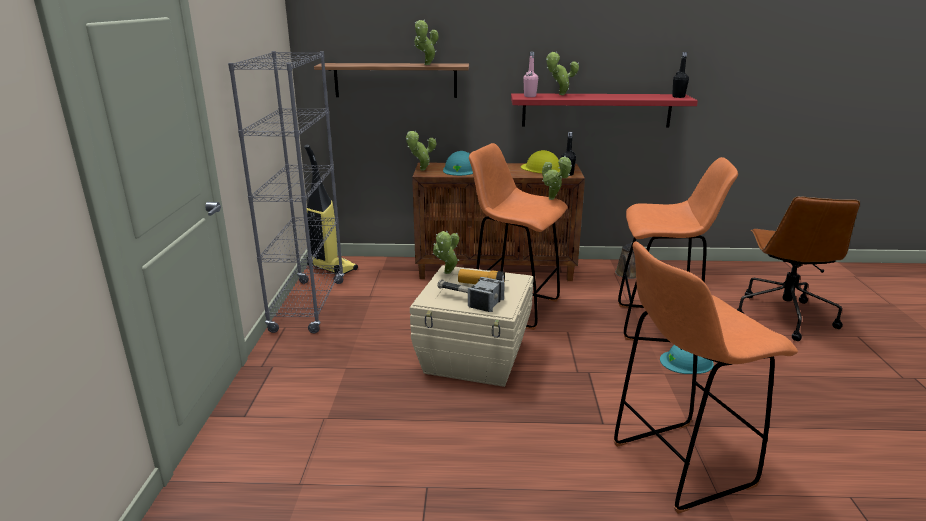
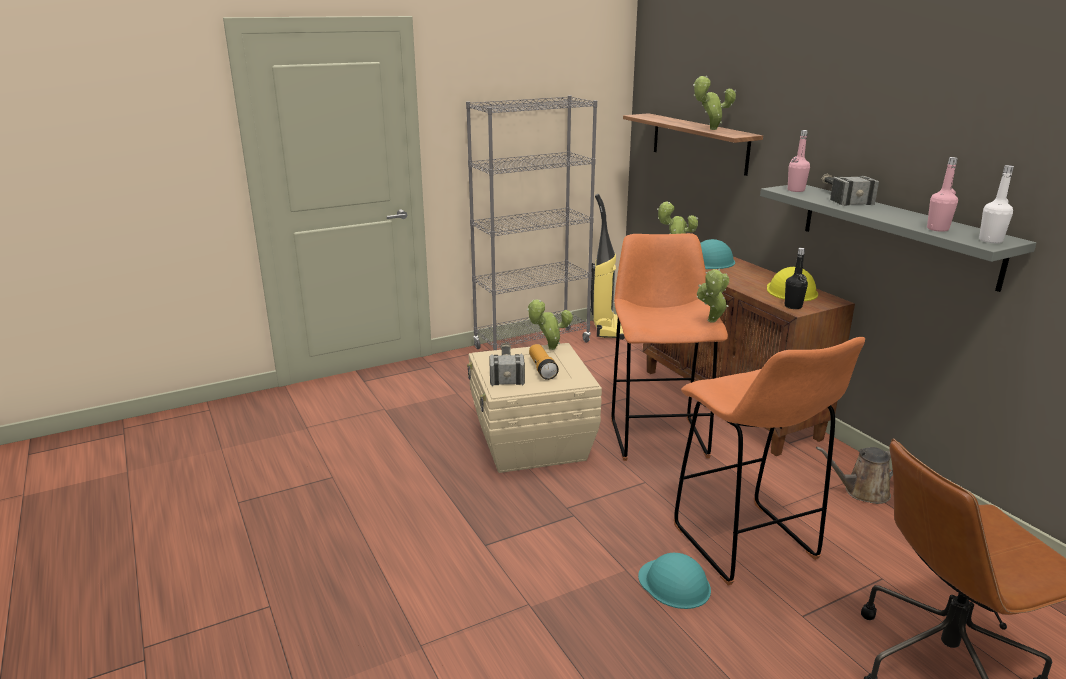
camera: 60 degrees right, 0 degrees up
(560, 94) = (841, 197): potted plant -> hammer
(596, 110) = (896, 233): red shelf -> grey shelf
(648, 97) = (937, 229): none -> pink bottle
(678, 97) = (990, 240): black bottle -> white bottle
(678, 465) = (450, 609): orange stool -> none

